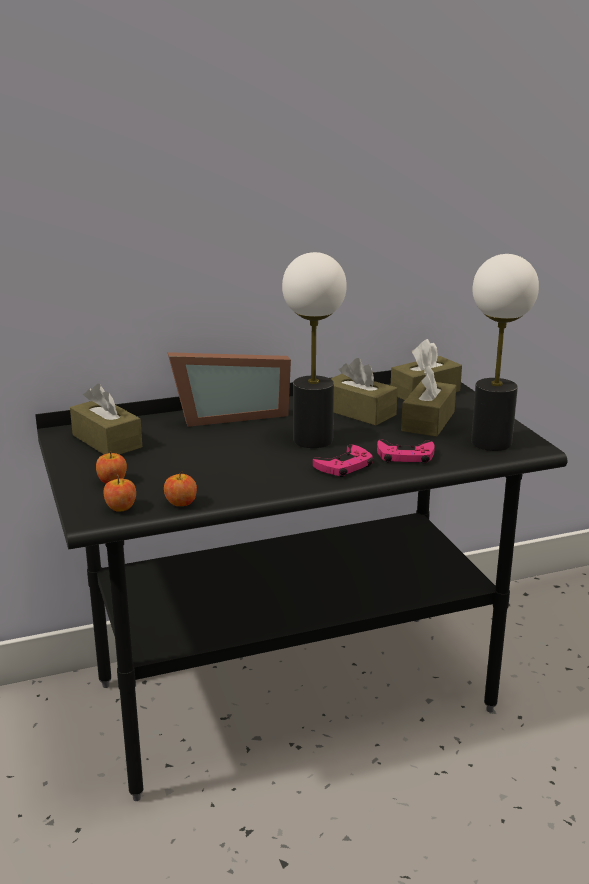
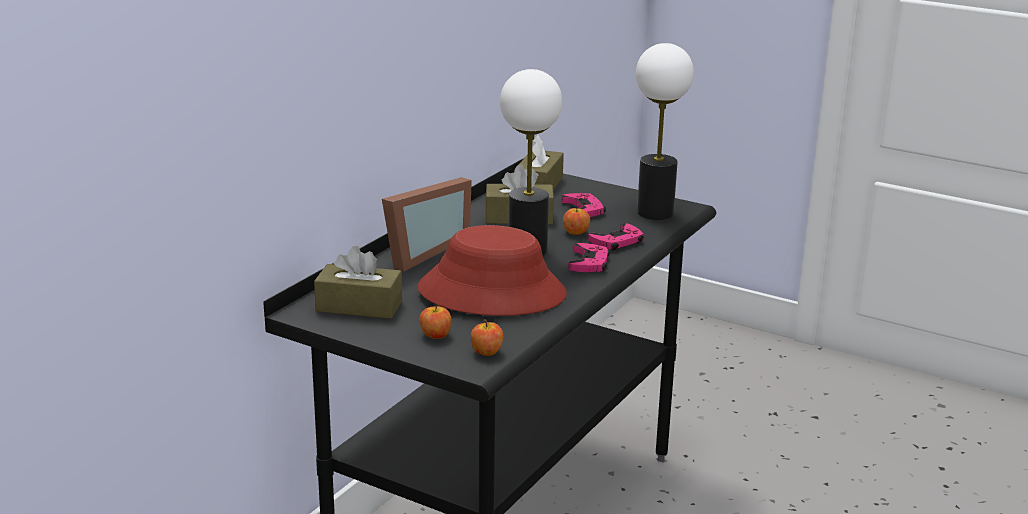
camera: 40 degrees left, 0 degrees up
(181, 503) = (525, 332): apple -> apple (576, 232)
(219, 463) = (492, 292): none -> red hat
(428, 421) = (583, 209): brown tissue box -> pink game controller

